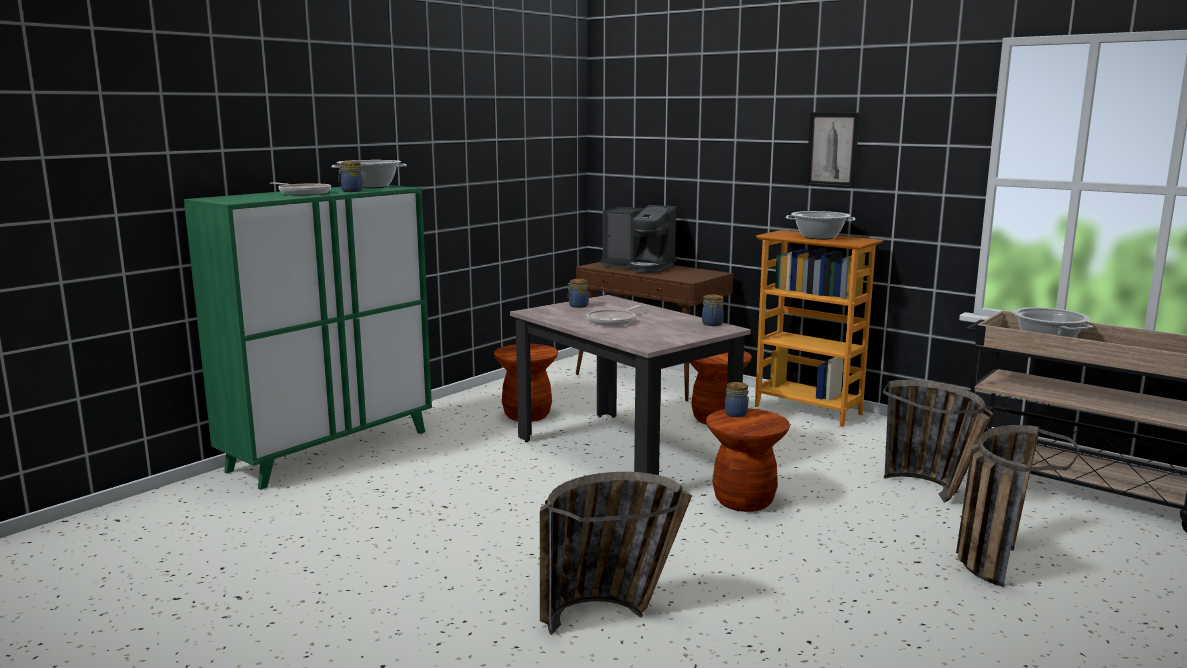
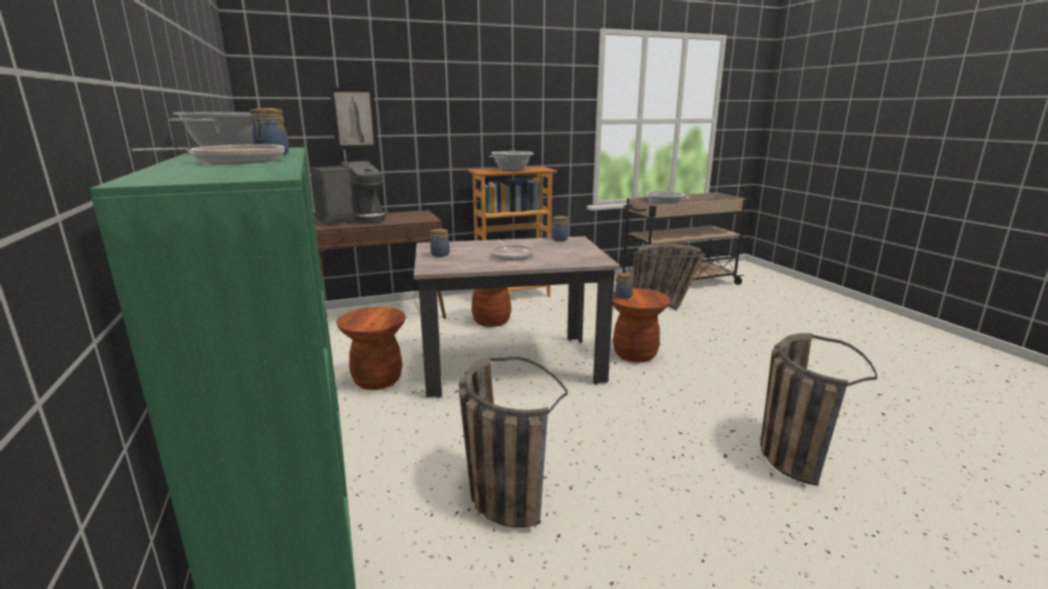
camera: 60 degrees left, 5 degrees up
(832, 149) = (498, 104): picture -> picture (354, 119)
(995, 556) = (745, 322): basket -> basket (497, 491)

